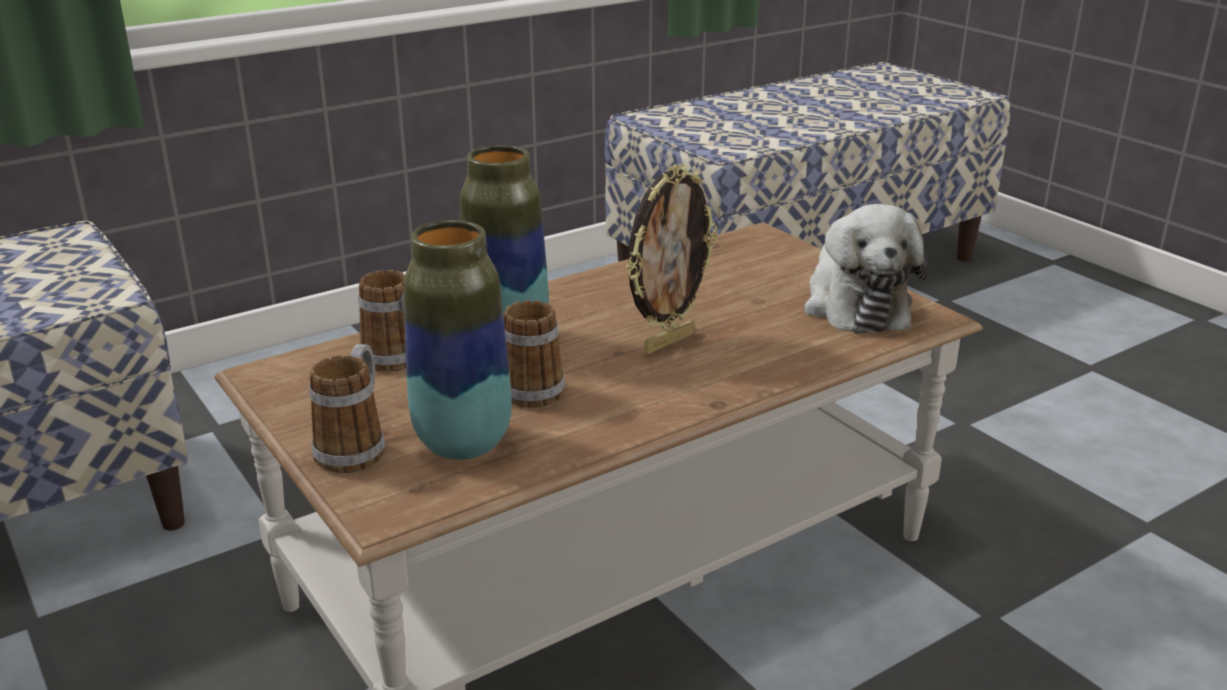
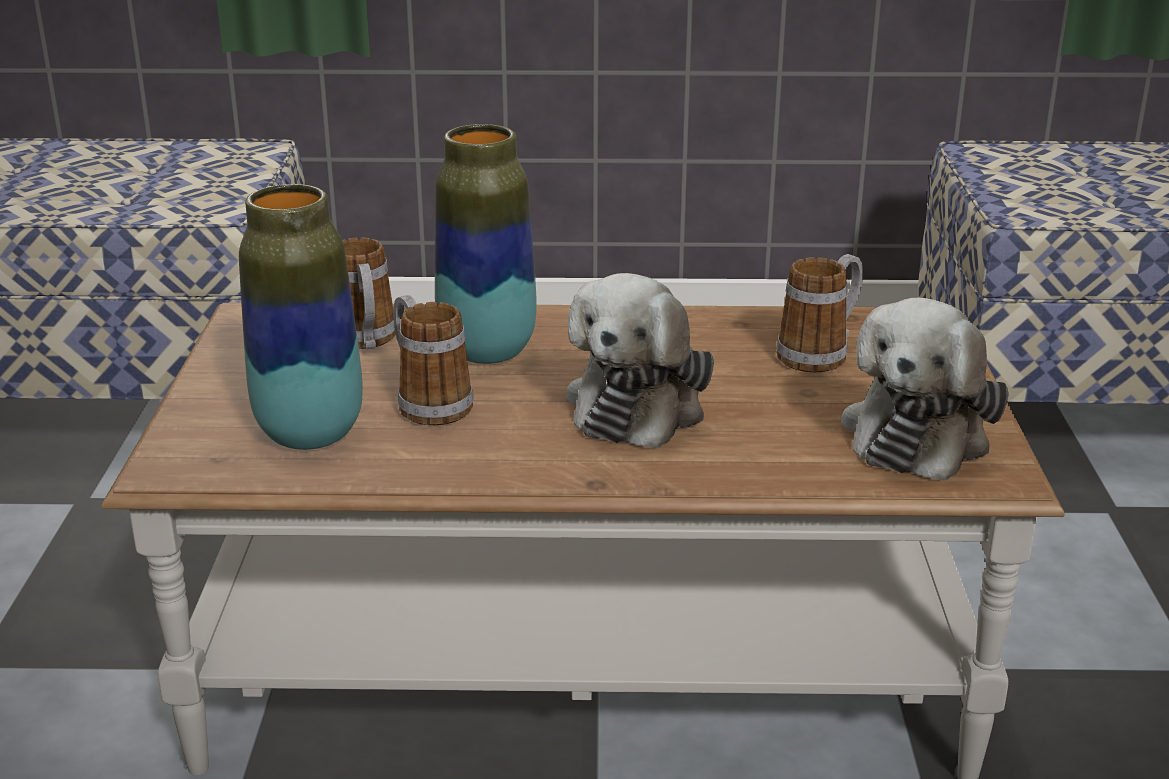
camera: 35 degrees right, 0 degrees up
(356, 447) = (224, 404): mug -> mug (820, 353)
(667, 342) = (640, 404): picture frame -> plush toy

